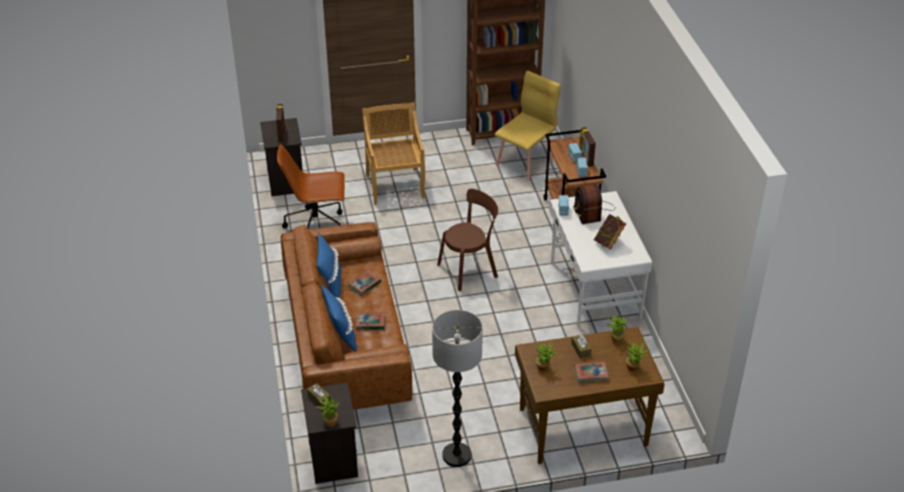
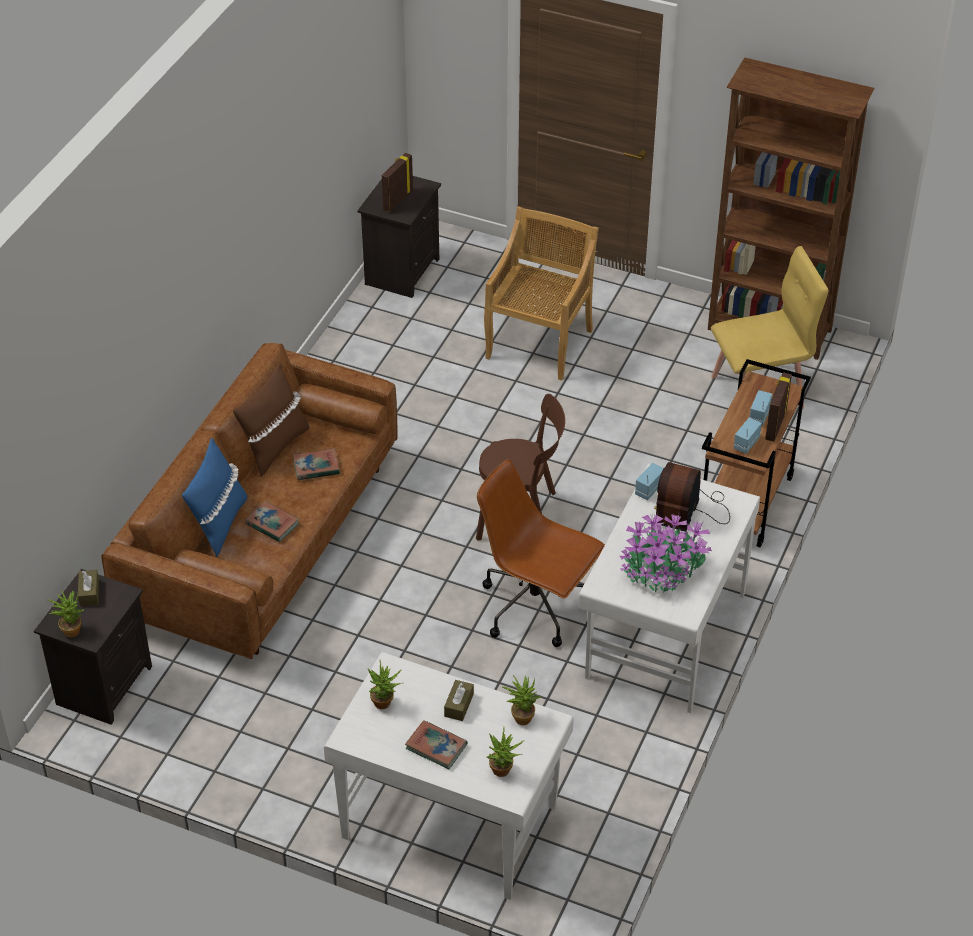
camera: 35 degrees right, 5 degrees up
(316, 225) = (382, 353): brown office chair -> brown office chair (536, 608)
(330, 286) = (274, 447): blue pillow -> brown pillow
(456, 455) = (252, 766): floor lamp -> none
(581, 426) = (449, 820): brown desk -> white desk
(608, 243) = (662, 571): book -> potted plant

